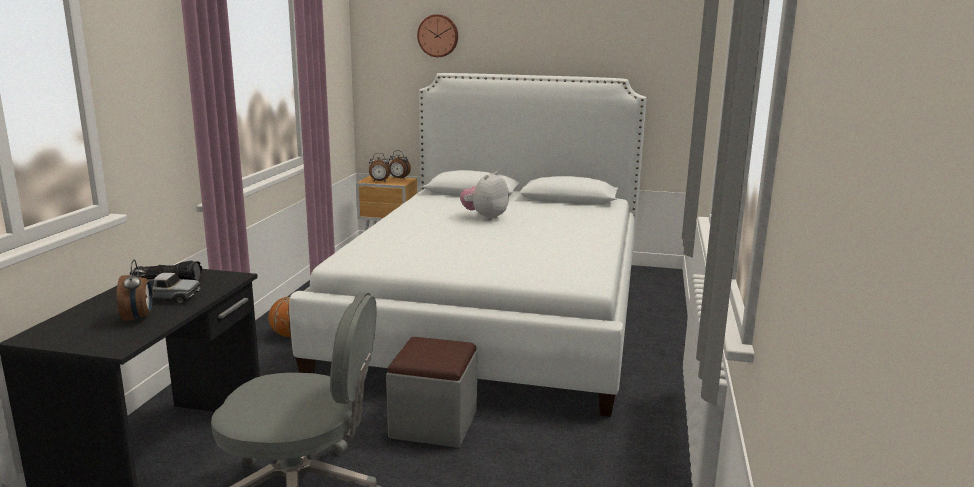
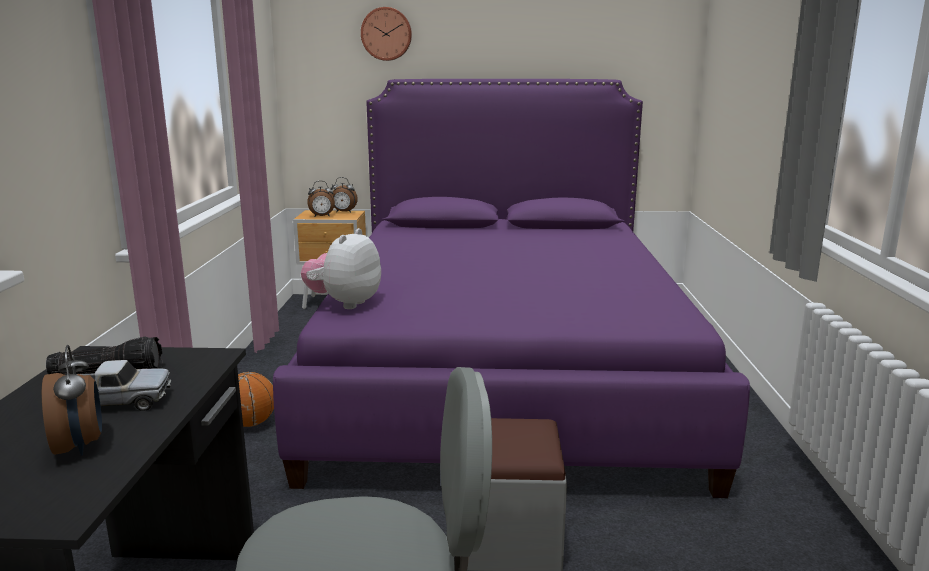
camera: 10 degrees left, 0 degrees up
(485, 217) = (483, 251): plush toy -> plush toy (344, 303)
(494, 312) = (501, 368): white bed -> purple bed

